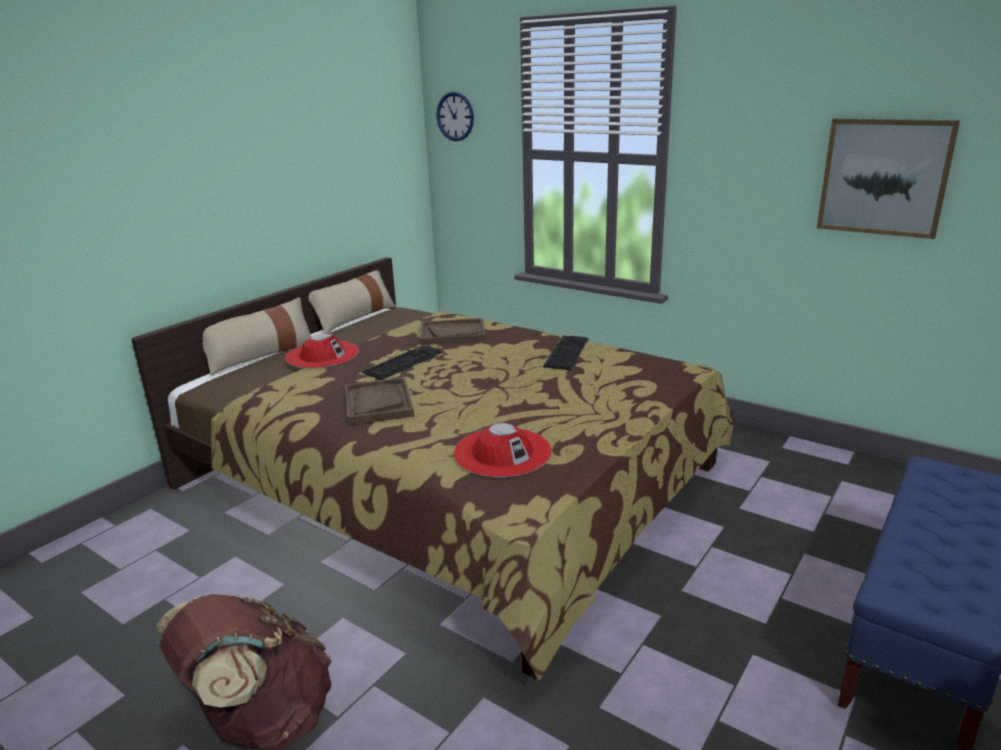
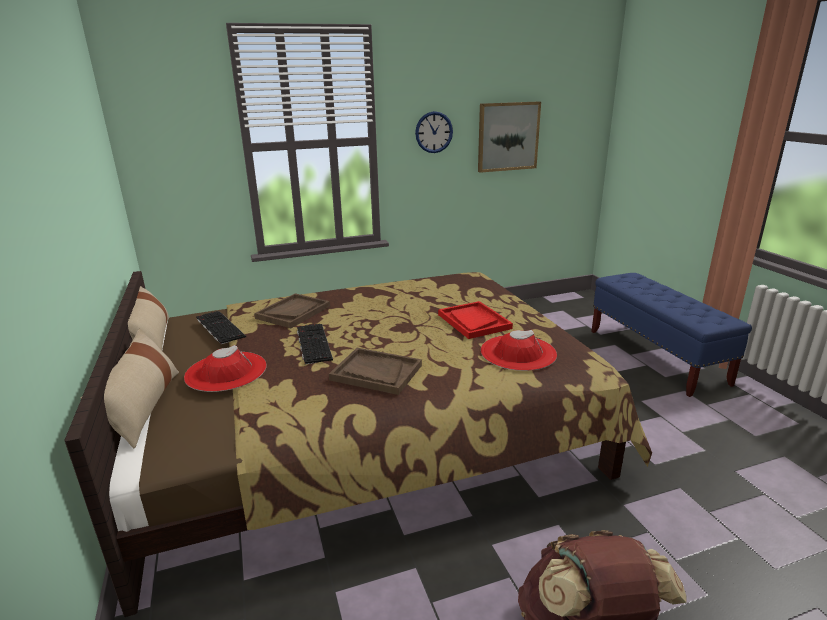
camera: 55 degrees left, 0 degrees up
(455, 116) = (153, 118): wall clock -> wall clock (434, 132)
(548, 408) = (473, 321): none -> red tray
(565, 352) = (397, 292): keyboard -> keyboard (218, 327)

